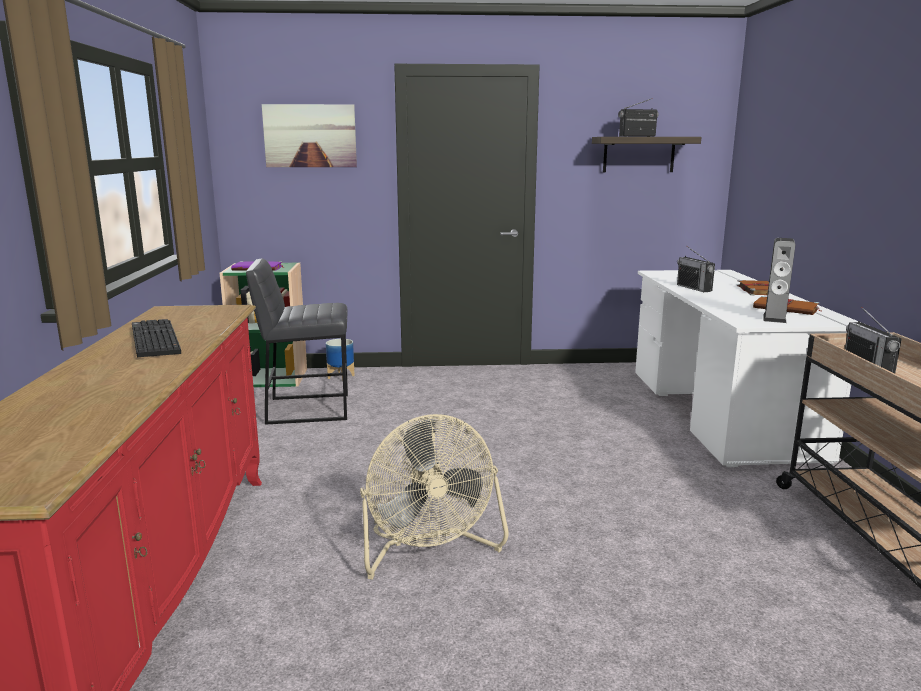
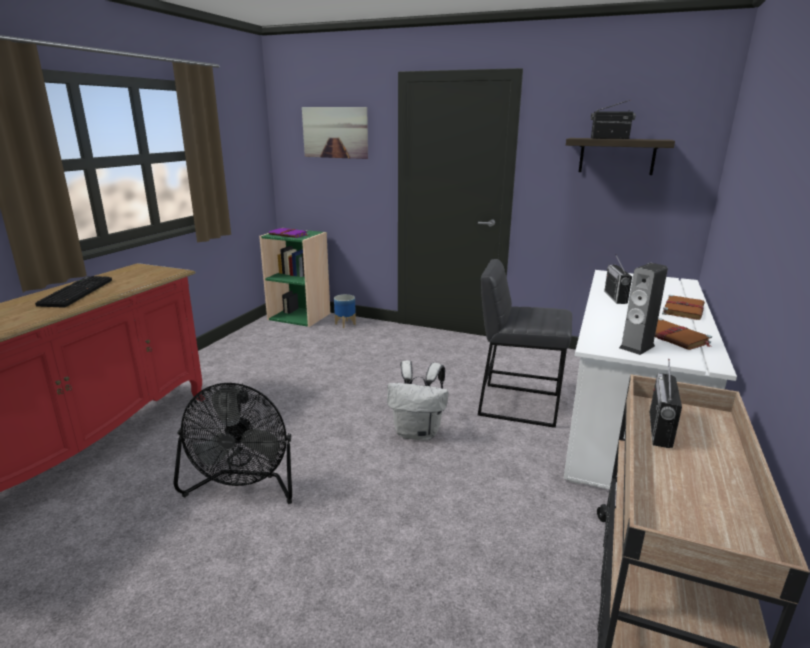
camera: 25 degrees right, 5 degrees up
(306, 409) = (294, 346): grey stool -> grey stool (517, 404)
(423, 550) = (241, 484): beige fan -> black fan
(551, 460) = (418, 433): none -> white backpack

